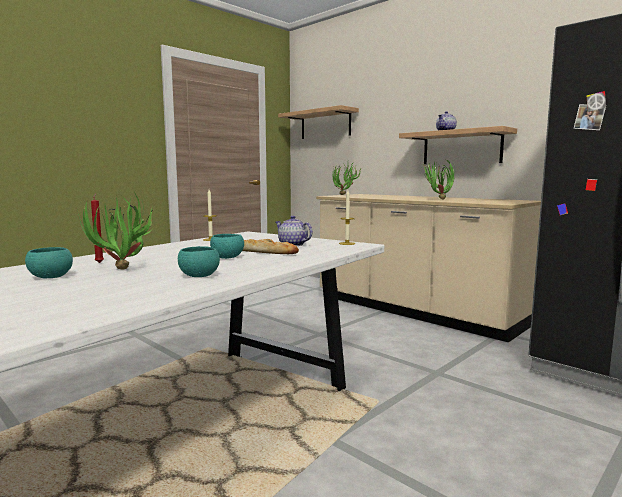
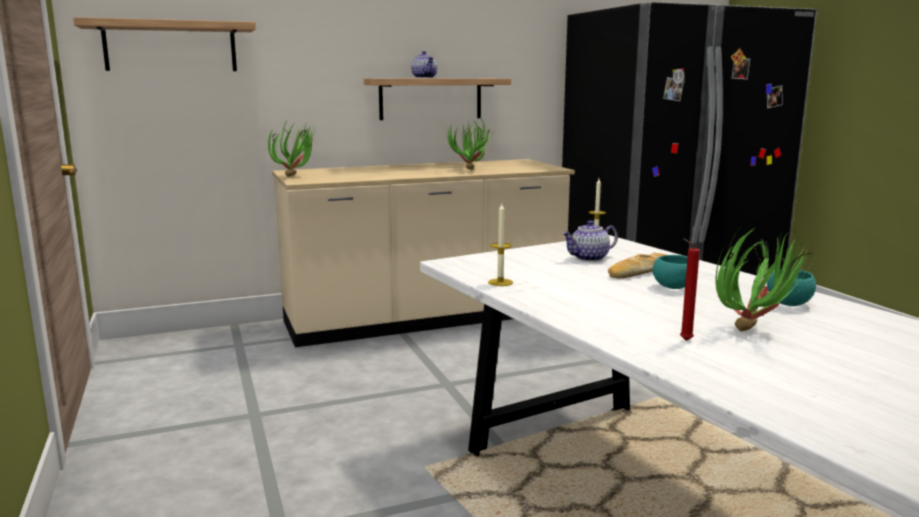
camera: 65 degrees left, 5 degrees up
(51, 277) = (793, 363): turquoise bowl -> none

